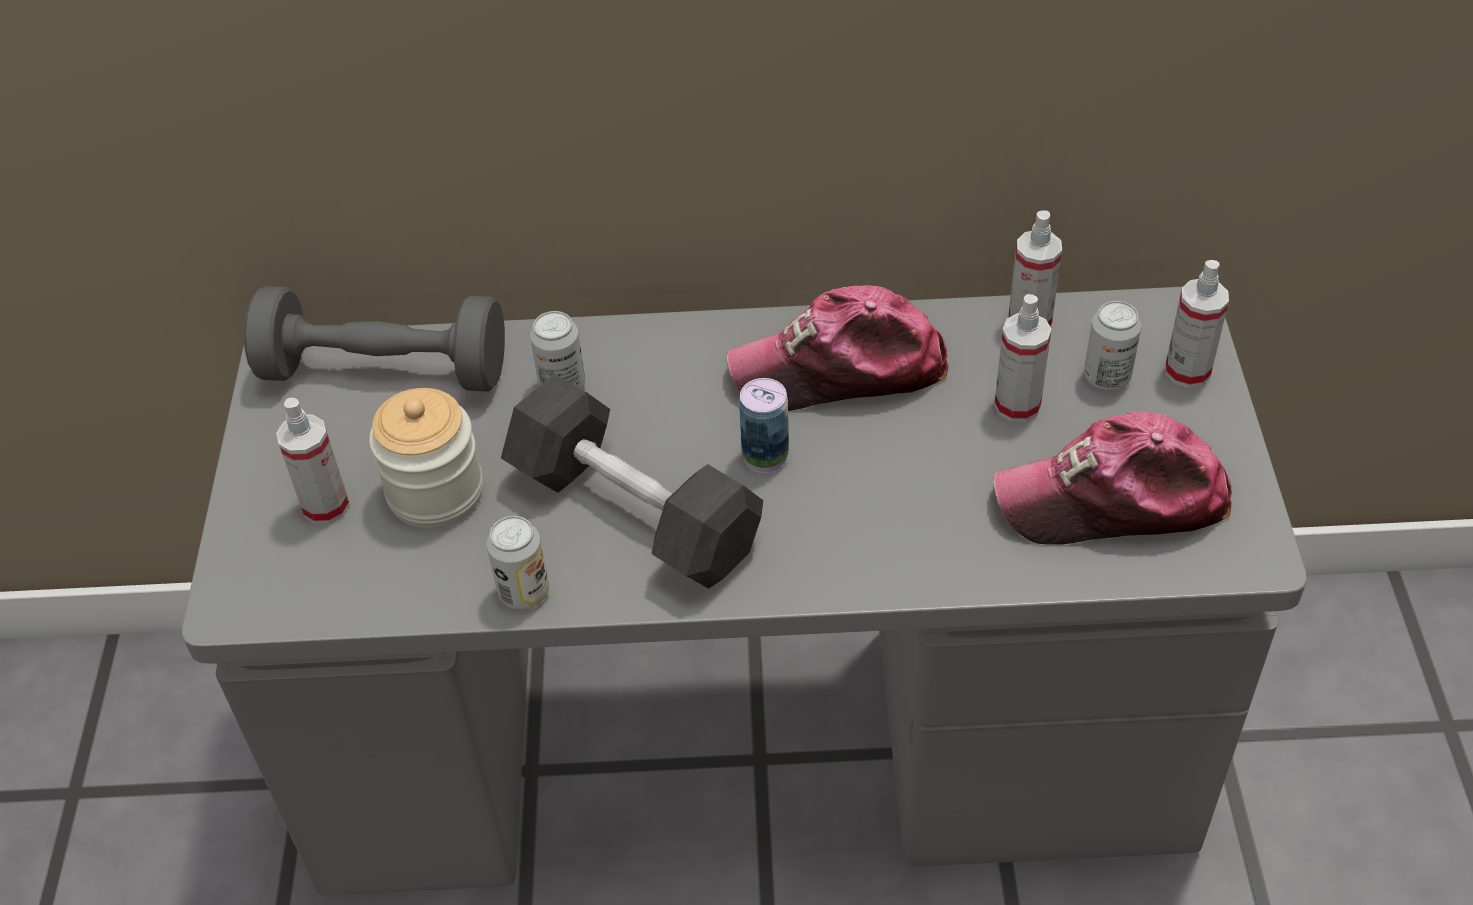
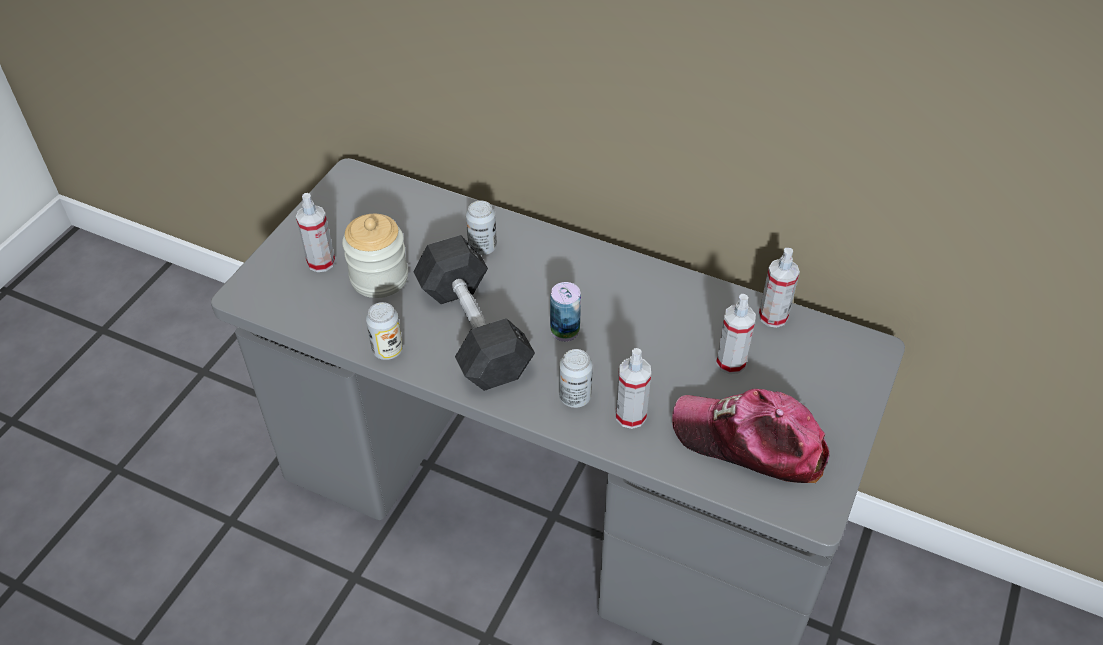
camera: 25 degrees right, 0 degrees up
(385, 371) = (397, 203): grey dumbbell -> none
(840, 369) = (641, 299): cap -> none
(1107, 377) = (797, 368): can -> can (575, 397)
(1187, 371) = (851, 385): spray bottle -> spray bottle (630, 416)

